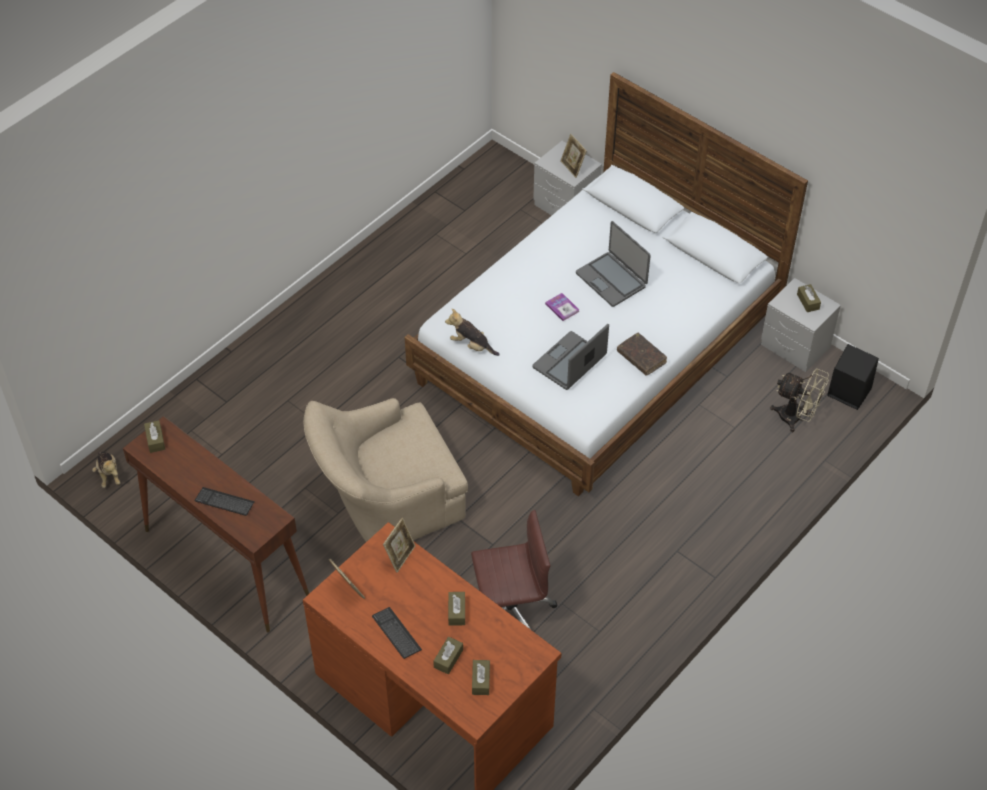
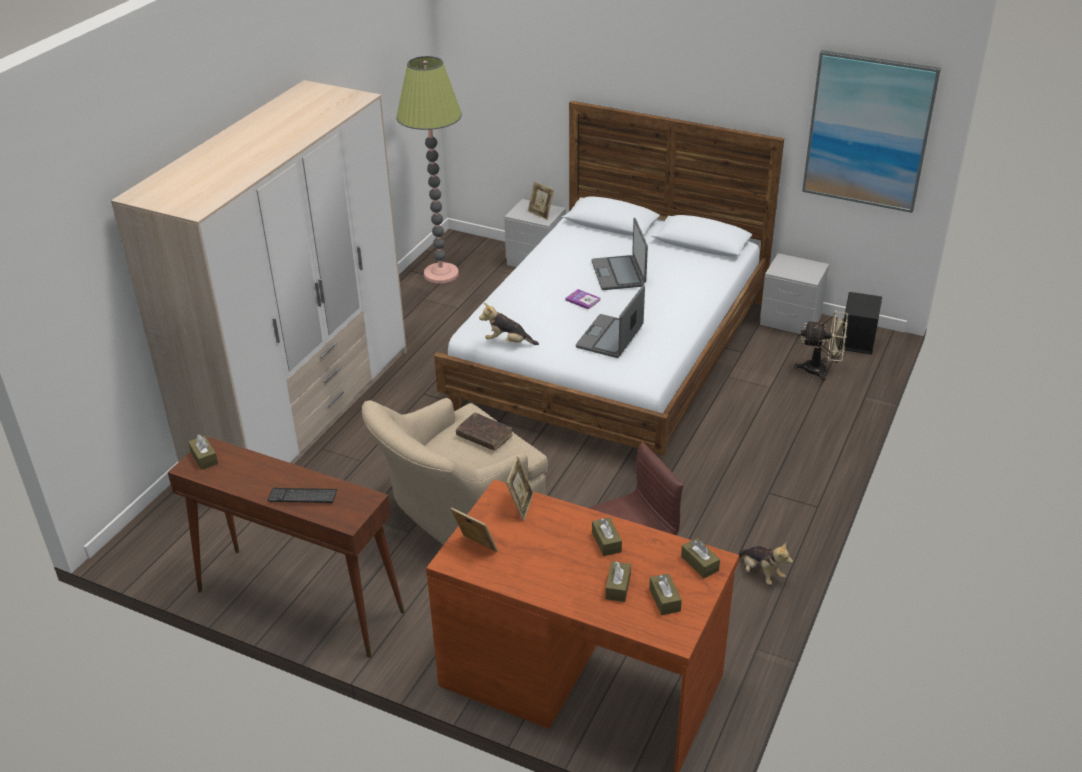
camera: 15 degrees left, 15 degrees down
(108, 474) = (142, 549): plush toy -> plush toy (760, 573)
(282, 353) = (304, 412): none -> wardrobe
(396, 633) = (548, 576): keyboard -> none
(464, 203) = (441, 274): none -> floor lamp
(611, 279) = (619, 274): laptop -> laptop turned 45 degrees clockwise
(641, 357) = (676, 323): brown book -> brown book (484, 436)
(808, 302) = (799, 266): brown tissue box -> brown tissue box (699, 563)
(887, 203) = (868, 131): none -> picture

